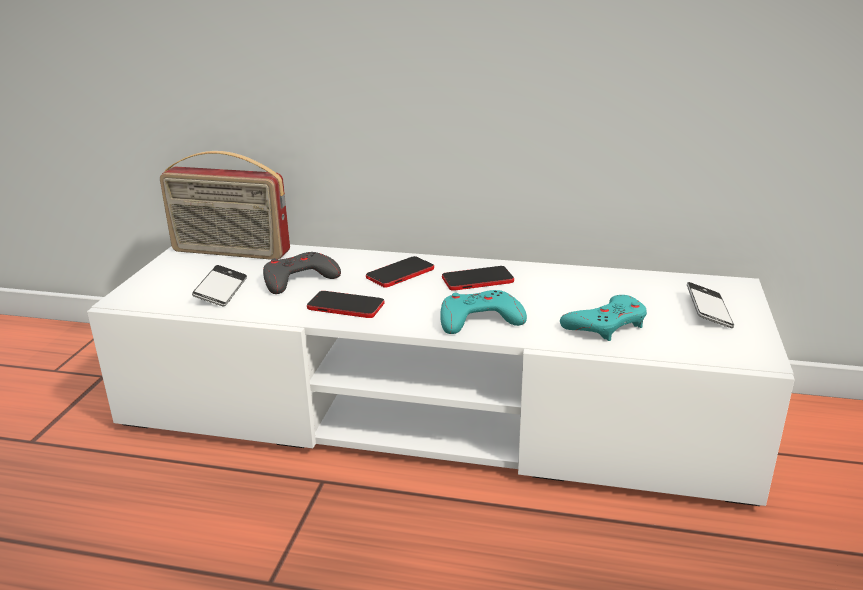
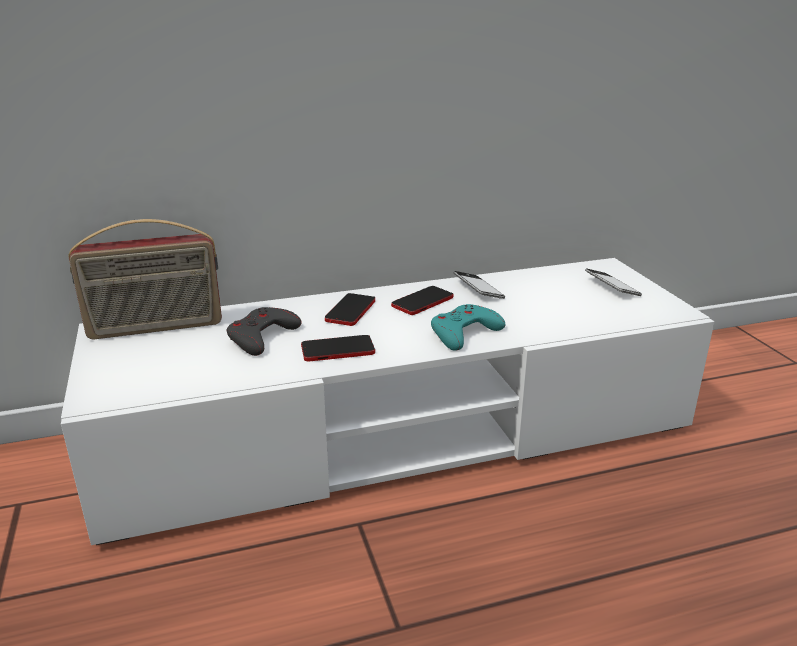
camera: 30 degrees left, 0 degrees up
(221, 291) = (195, 366): phone -> phone (478, 290)
(606, 325) = (559, 314): turquoise game controller -> none

